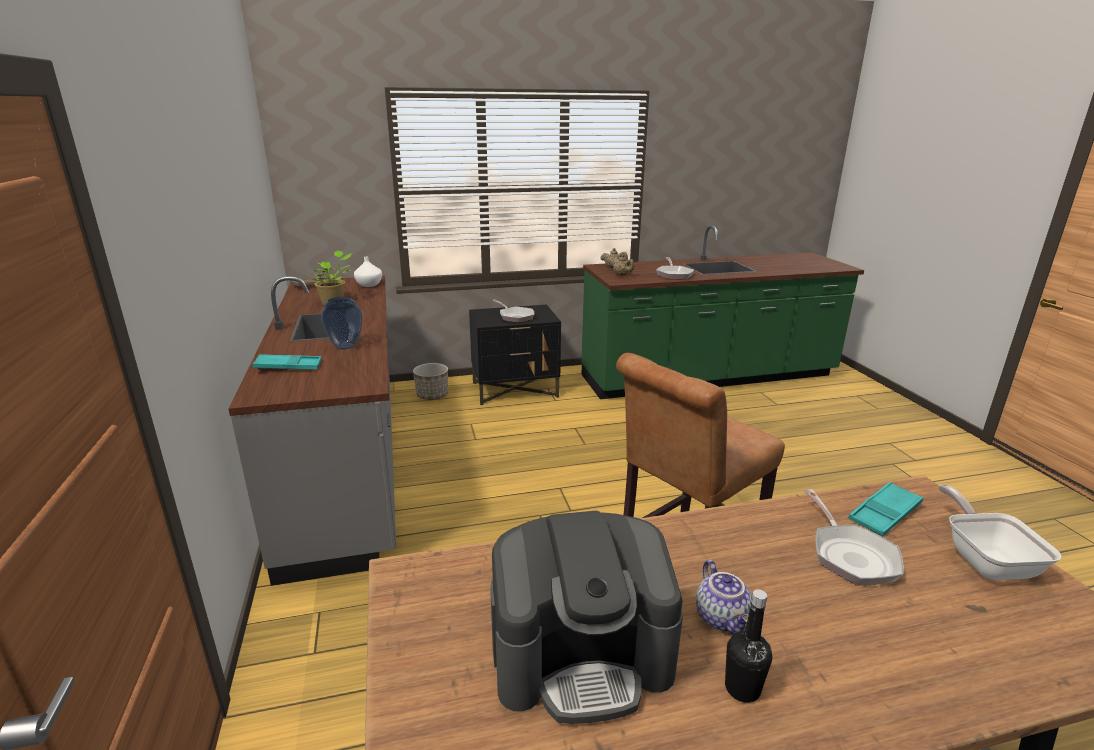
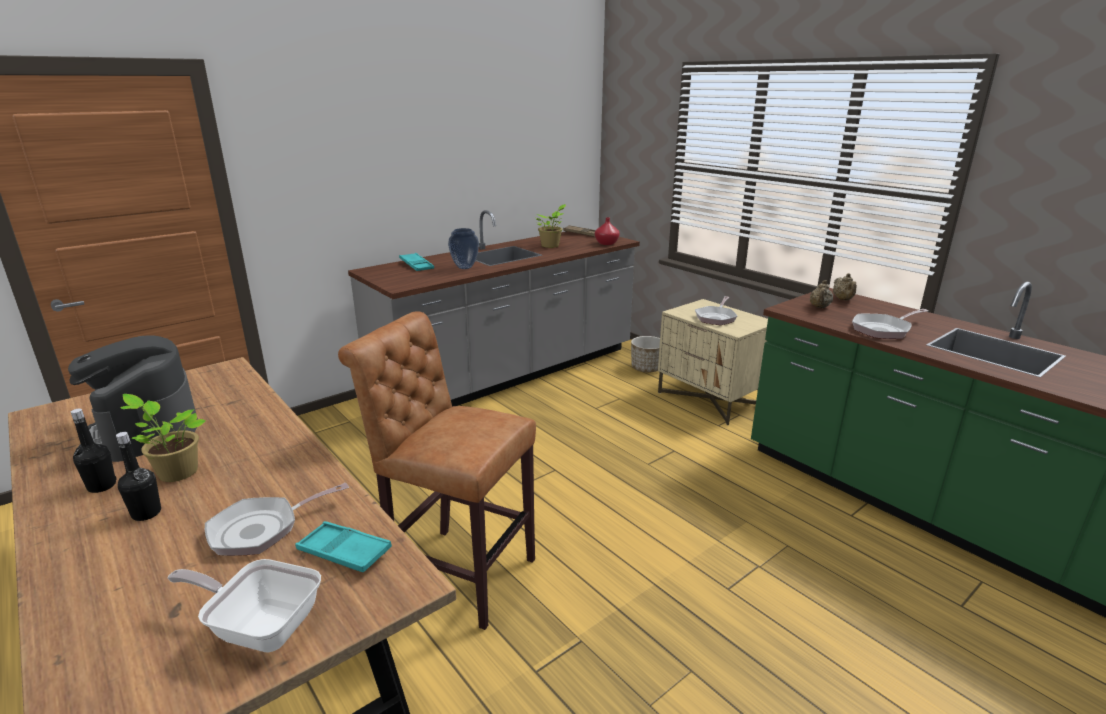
camera: 65 degrees right, 0 degrees up
(368, 285) = (606, 243): white vase -> red vase
(515, 390) = (710, 399): black nightstand -> beige nightstand
(723, 618) = (175, 472): teapot -> potted plant
(815, 638) = (146, 513): none -> black bottle
(985, 560) = (260, 626): frying pan -> frying pan turned 135 degrees counterclockwise

